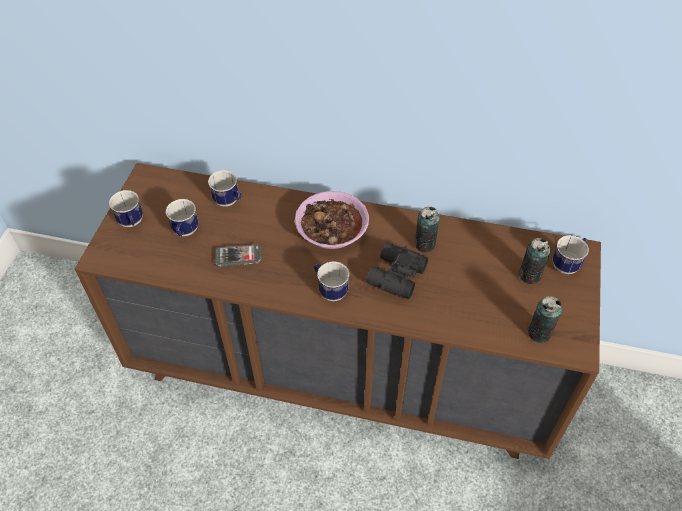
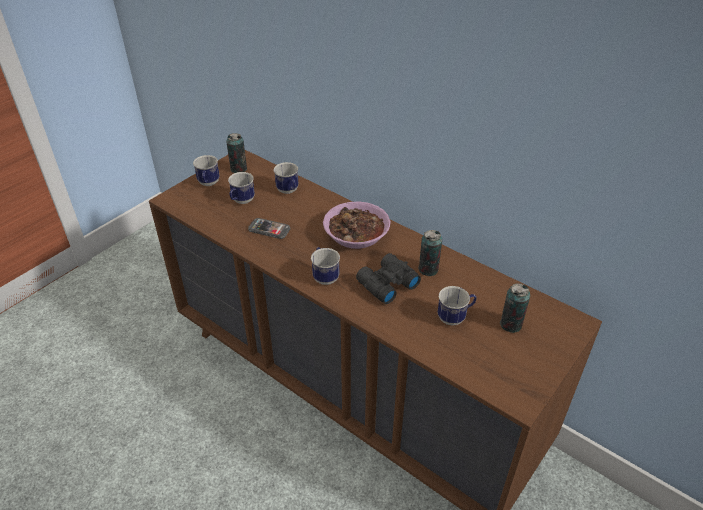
camera: 25 degrees right, 10 degrees down
(539, 333) = (489, 373): can -> can (238, 169)
(567, 264) = (555, 328): mug -> mug (455, 317)

